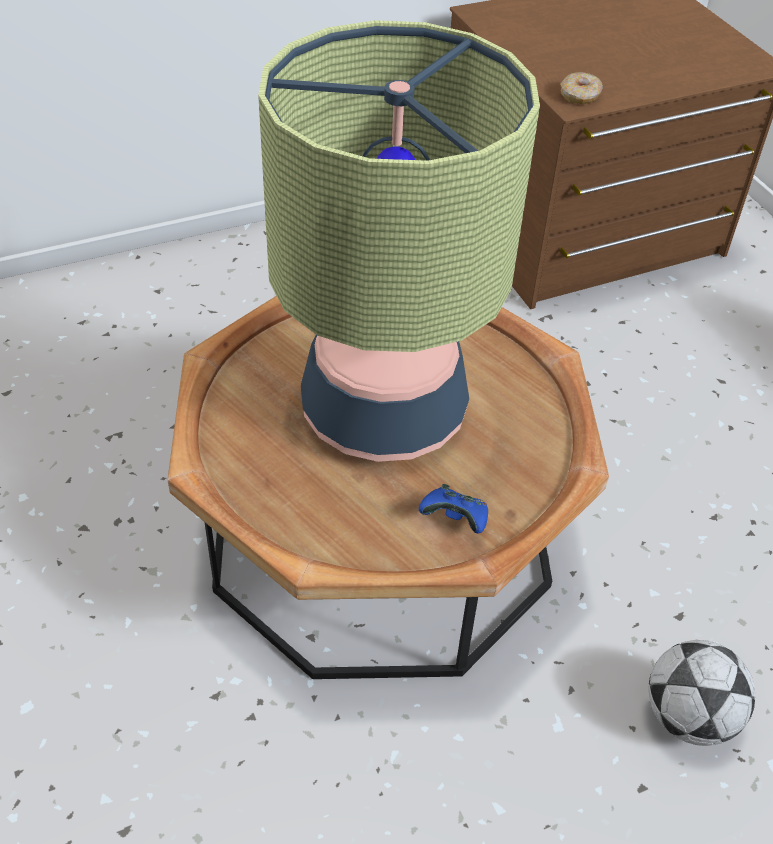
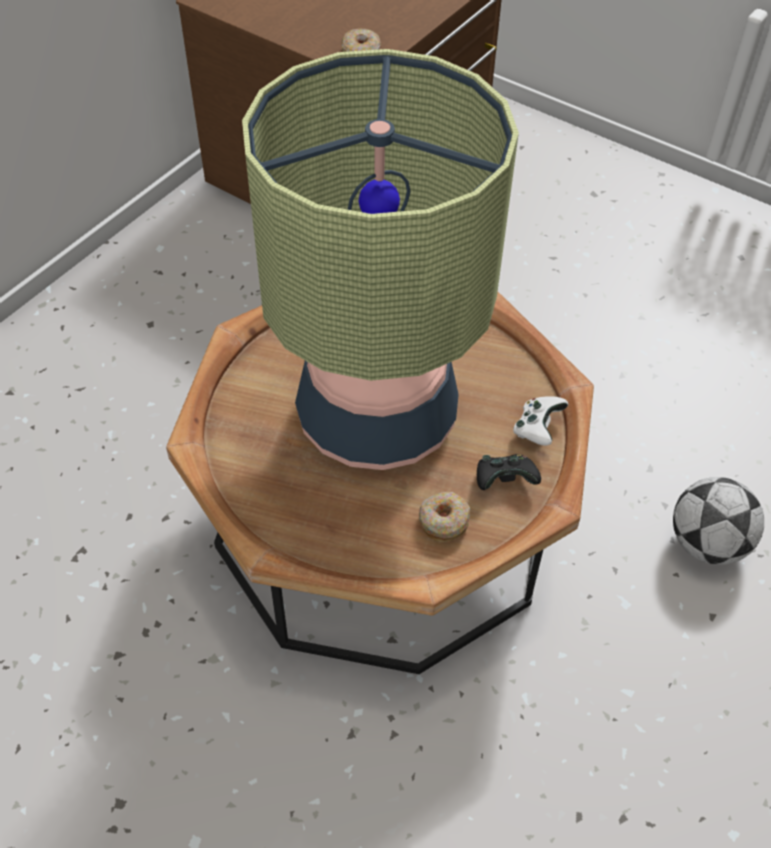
camera: 30 degrees left, 5 degrees up
(370, 525) = (443, 521): none -> donut
(455, 519) = (504, 481): blue game controller -> black game controller
(524, 491) = (537, 429): none -> white game controller

